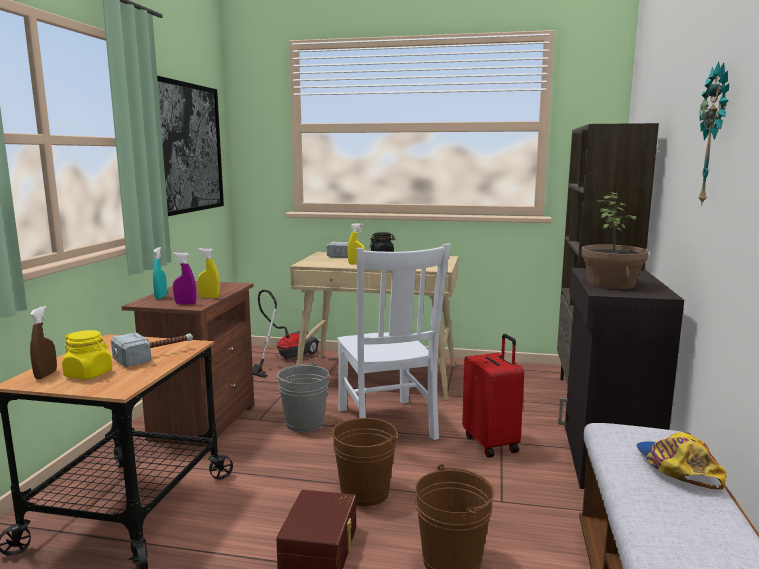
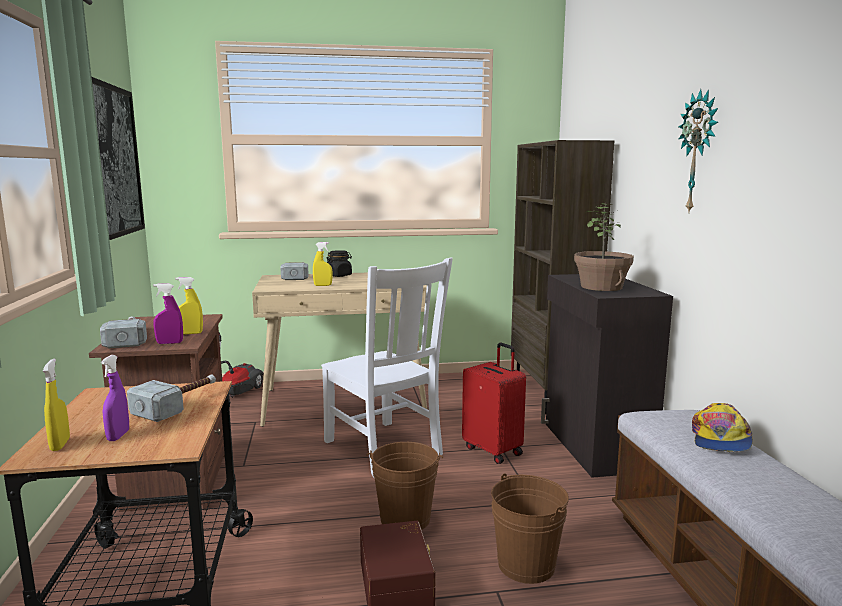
camera: 20 degrees left, 0 degrees up
(46, 375) = (60, 445): brown spray bottle -> yellow spray bottle
(88, 374) = (118, 436): yellow jar -> purple spray bottle
(161, 297) = (128, 338): turquoise spray bottle -> hammer
(304, 423) = (297, 461): grey bucket -> none
(676, 468) = (720, 439): cap -> cap turned 135 degrees counterclockwise

